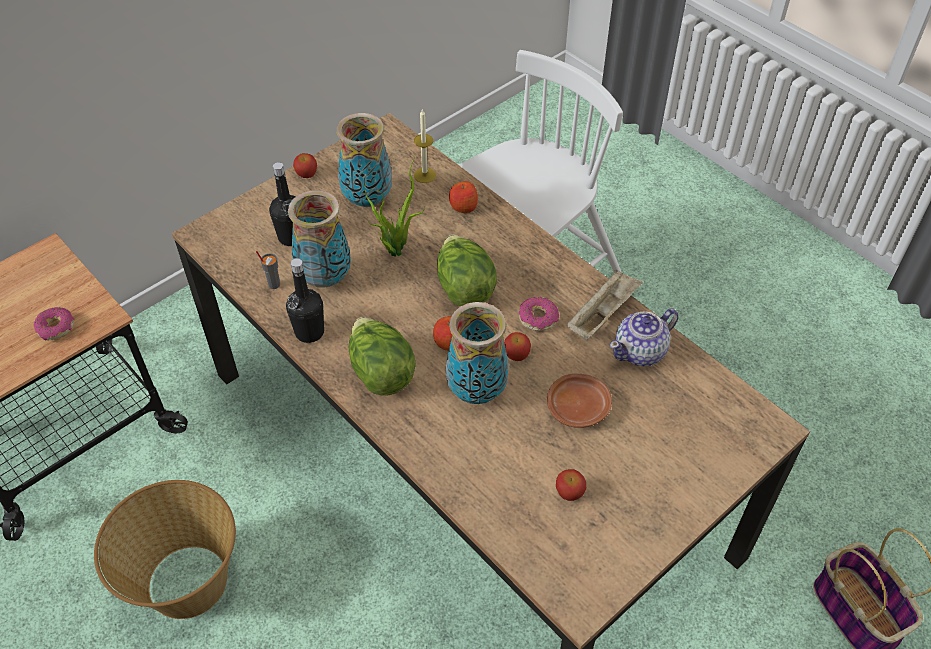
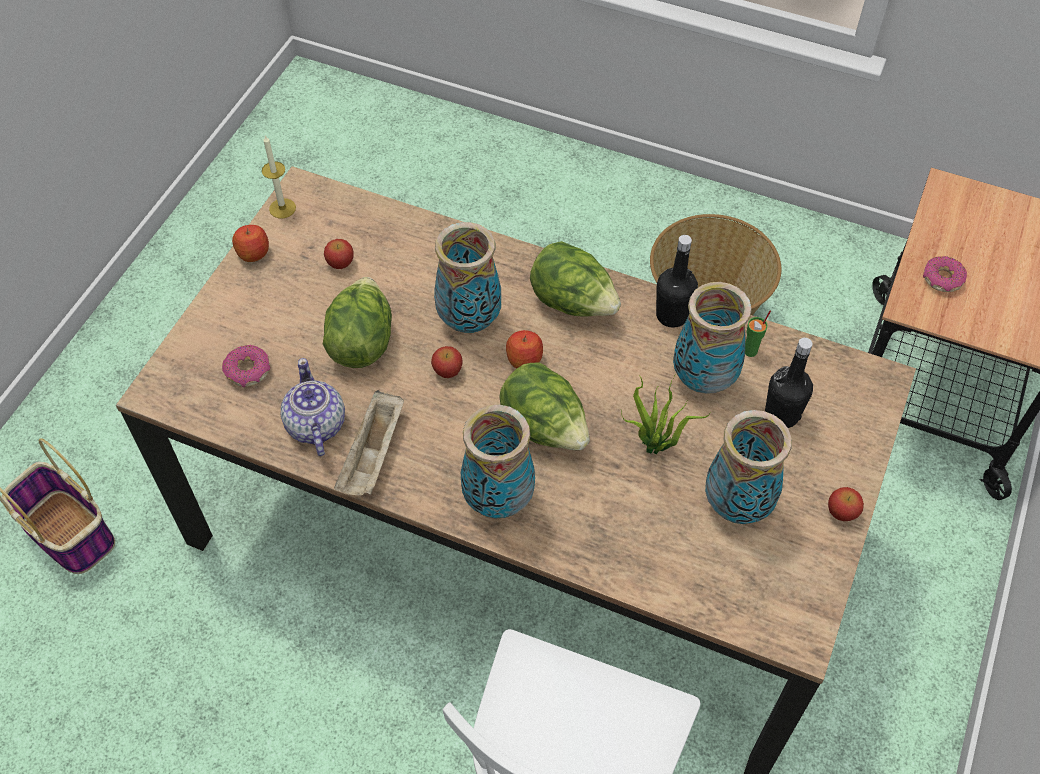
camera: 155 degrees right, 5 degrees up
(274, 284) = (751, 351): grey cup -> green cup
(425, 175) = (693, 576): candle -> candle (282, 208)
(463, 206) = (612, 544): apple -> apple (253, 253)
(524, 256) = (497, 499): none -> vase
(538, 318) = (444, 422): donut -> donut (248, 371)
(578, 406) = (361, 342): brown plate -> lettuce
(641, 351) = (315, 426): teapot -> teapot turned 45 degrees counterclockwise

